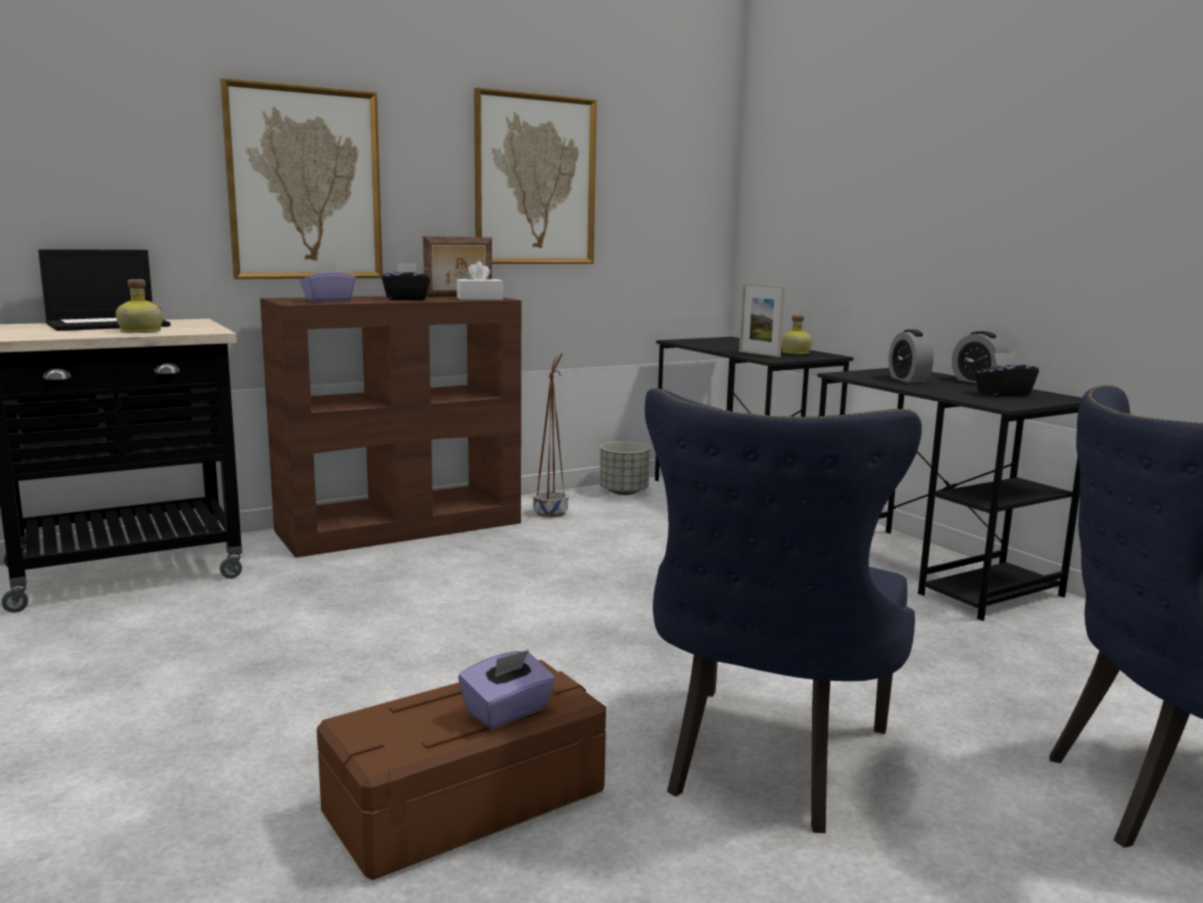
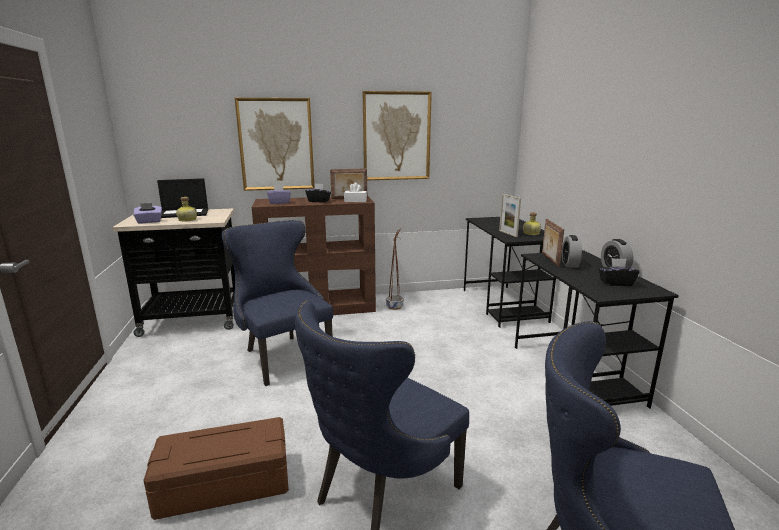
camera: 20 degrees right, 5 degrees up
(398, 606) = (283, 356): none -> blue chair
(508, 712) = (234, 450): purple tissue box -> purple tissue box (149, 221)
(624, 492) = (441, 296): grey planter -> none
(871, 377) = (549, 260): none -> picture frame

